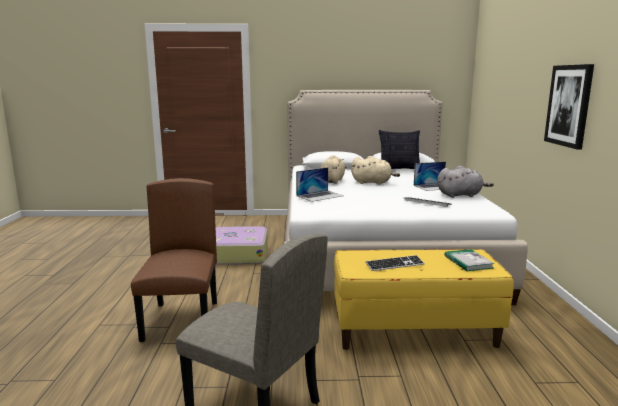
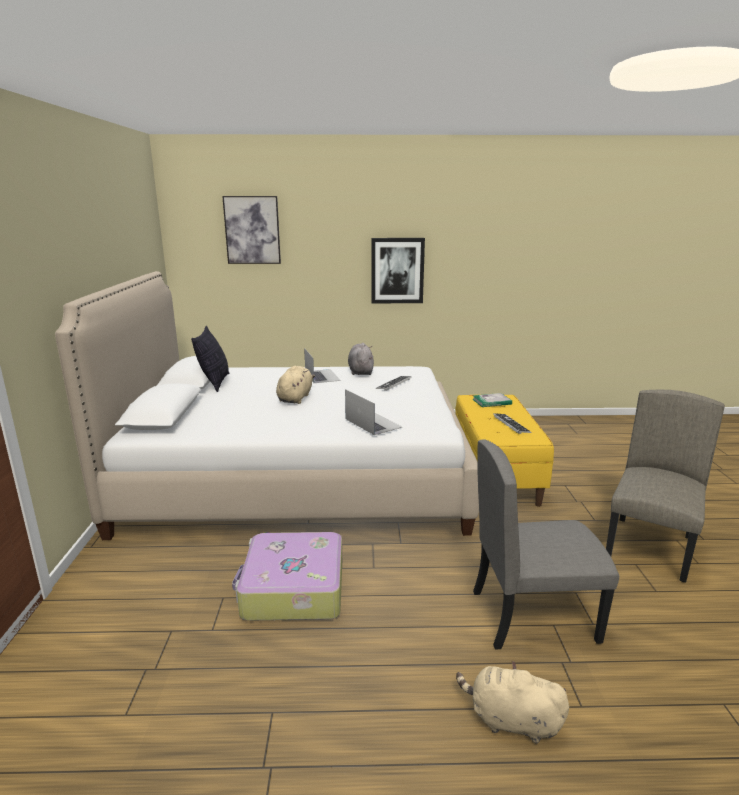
camera: 90 degrees left, 5 degrees up
(182, 320) = (533, 615): brown chair -> grey chair
(332, 181) = (274, 417): beige plush toy -> beige plush toy (510, 720)
(502, 61) = (252, 230): none -> picture

